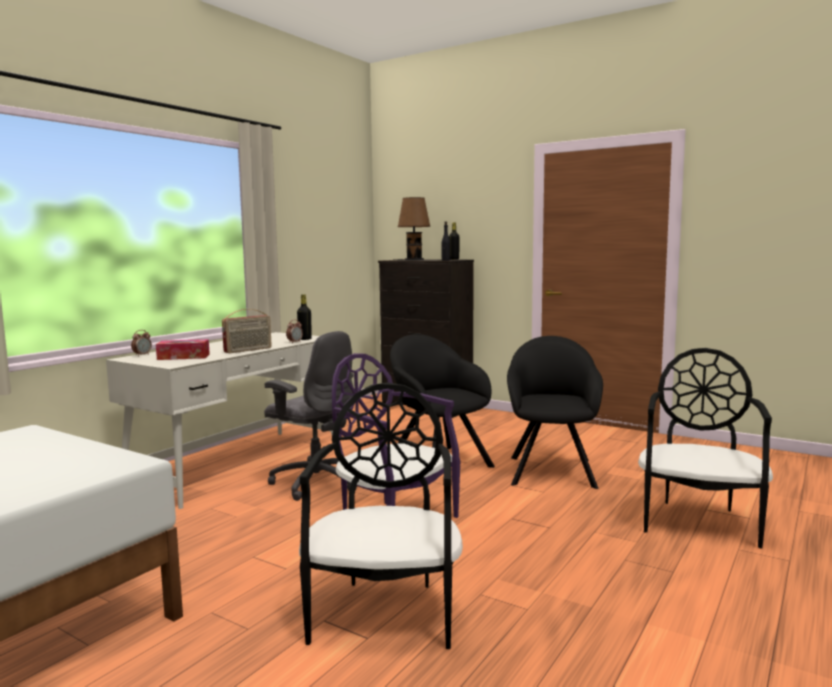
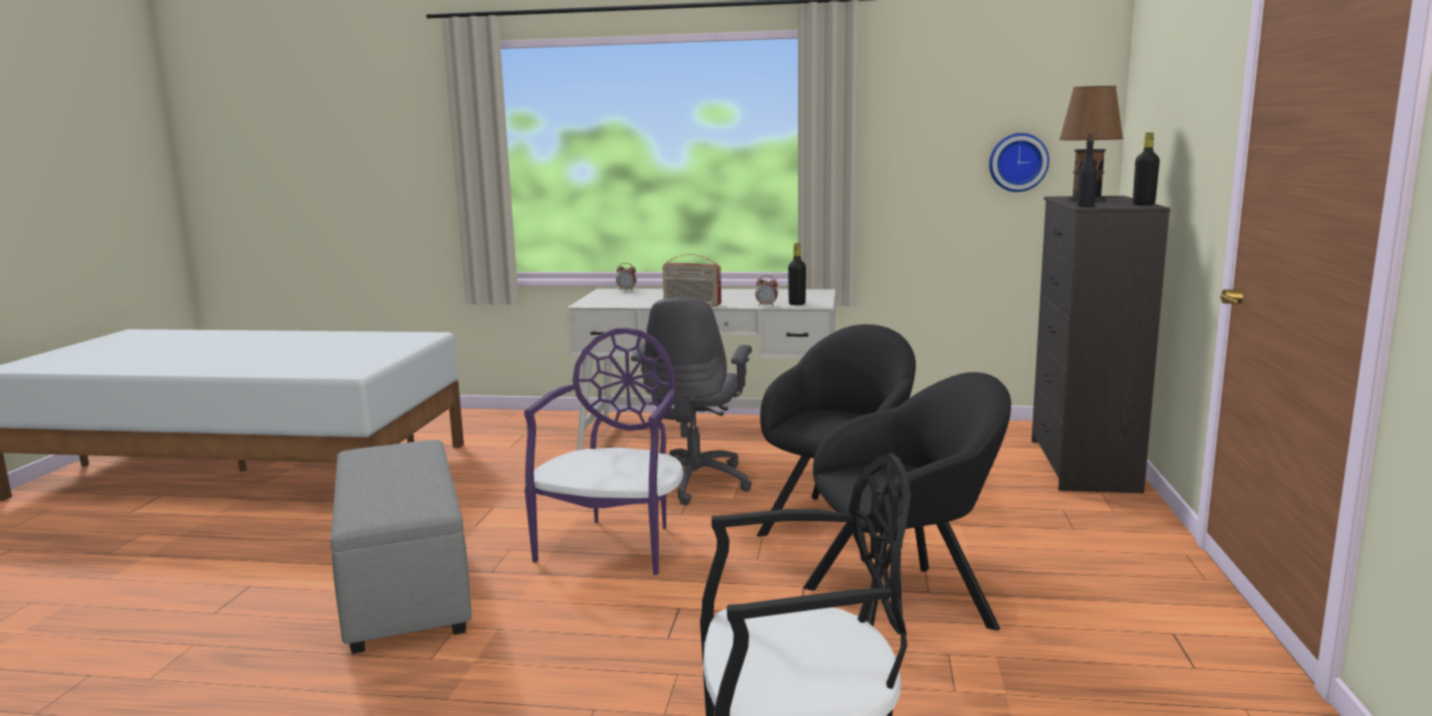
camera: 65 degrees right, 5 degrees up
(183, 357) = (629, 299): tissue box -> none
(338, 242) = (1018, 162): none -> wall clock
(385, 611) = (405, 588): black chair -> grey ottoman

